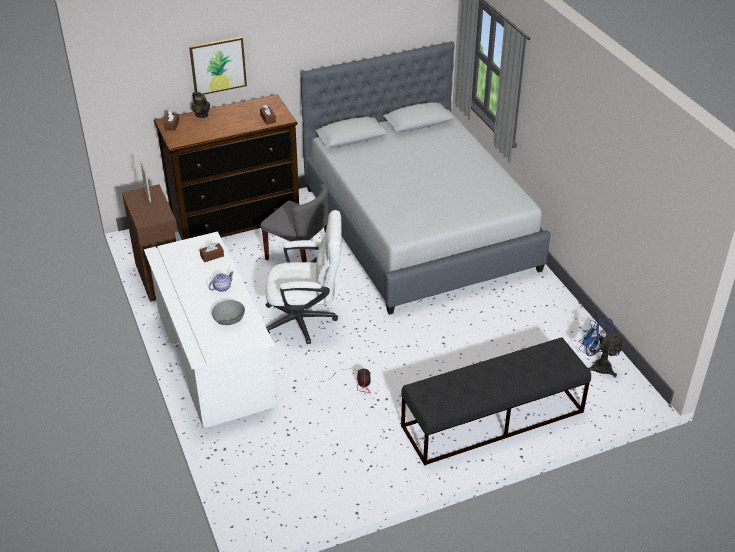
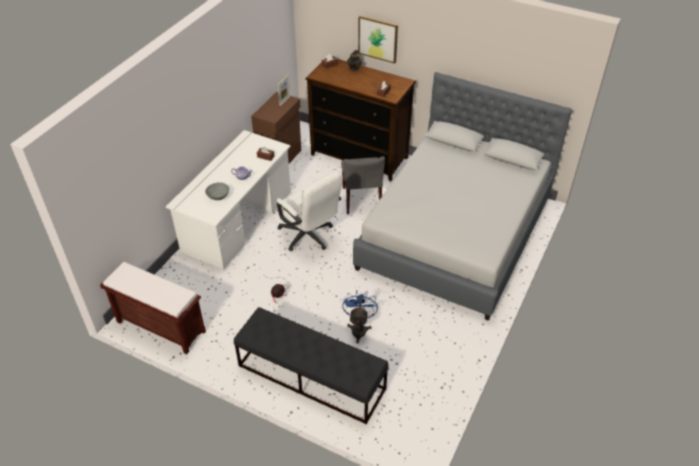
camera: 50 degrees right, 5 degrees up
(299, 503) = (160, 326): none -> brown bench
(597, 365) = (423, 407): blue fan -> blue fan (359, 328)

